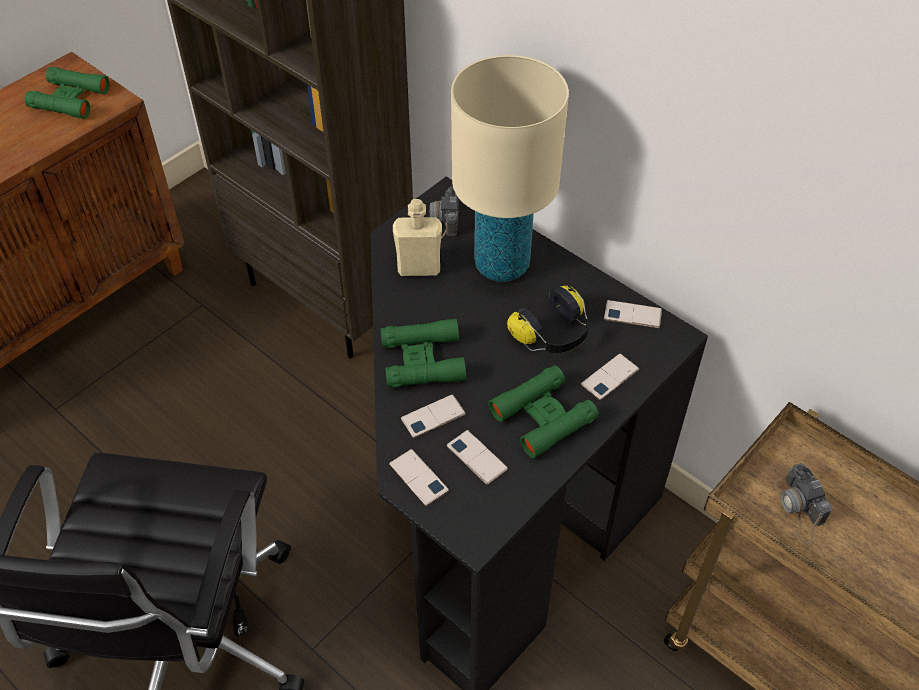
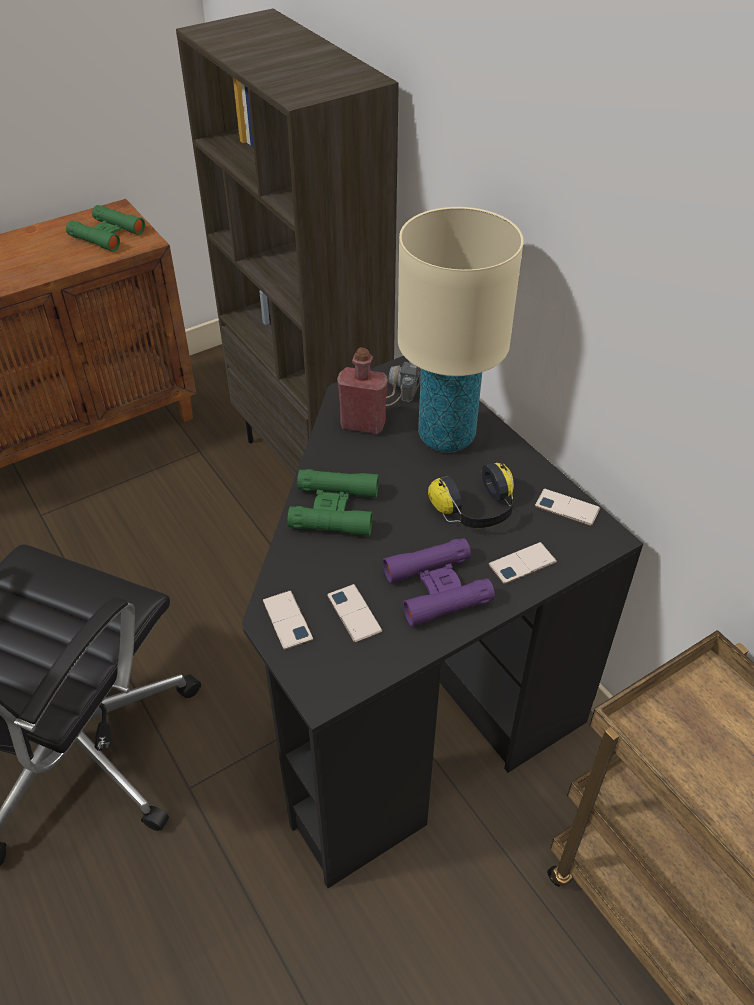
camera: 15 degrees right, 5 degrees down
(419, 268) = (363, 424): beige bottle -> red bottle
(433, 416) = (324, 564): phone -> none
(542, 417) = (437, 588): green binoculars -> purple binoculars
(799, 508) = (700, 748): camera -> none

